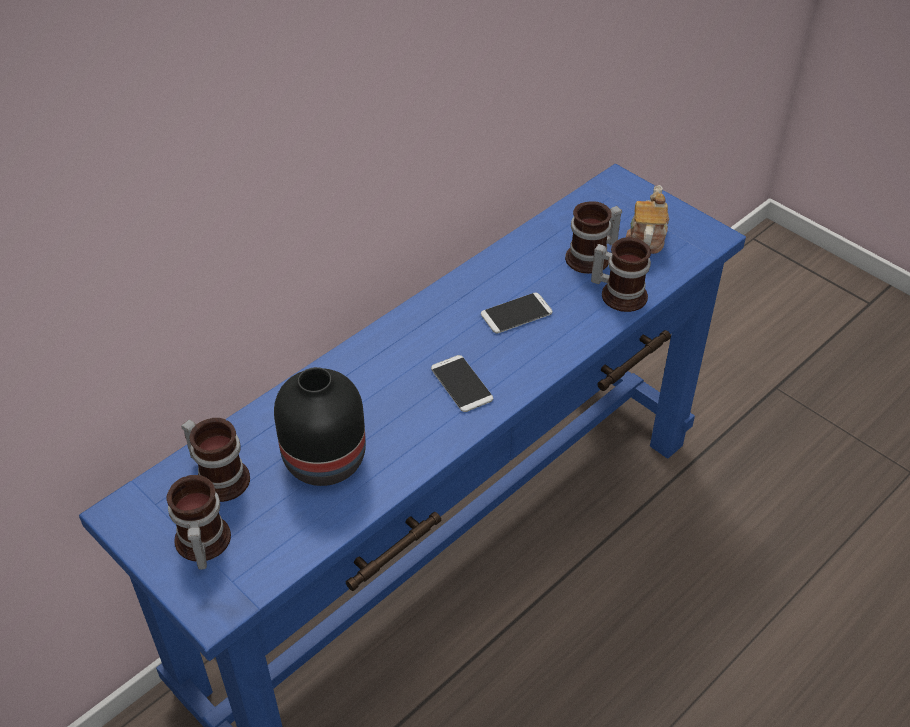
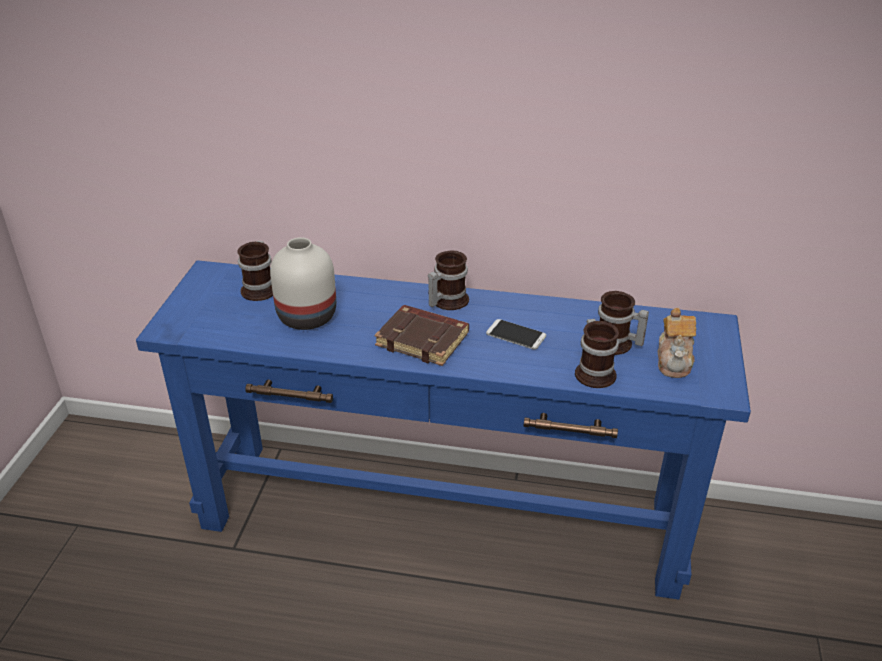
camera: 55 degrees right, 10 degrees down
(200, 544) = (206, 304): mug -> mug (446, 301)
(326, 461) = (306, 318): black vase -> white vase
(461, 384) = (424, 340): phone -> brown book
(646, 237) = (674, 361): teapot -> teapot turned 120 degrees clockwise

